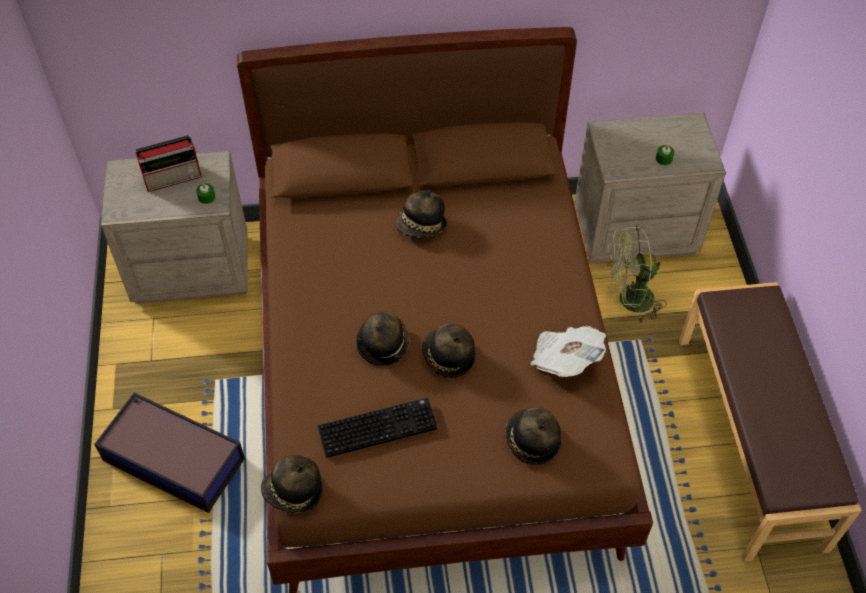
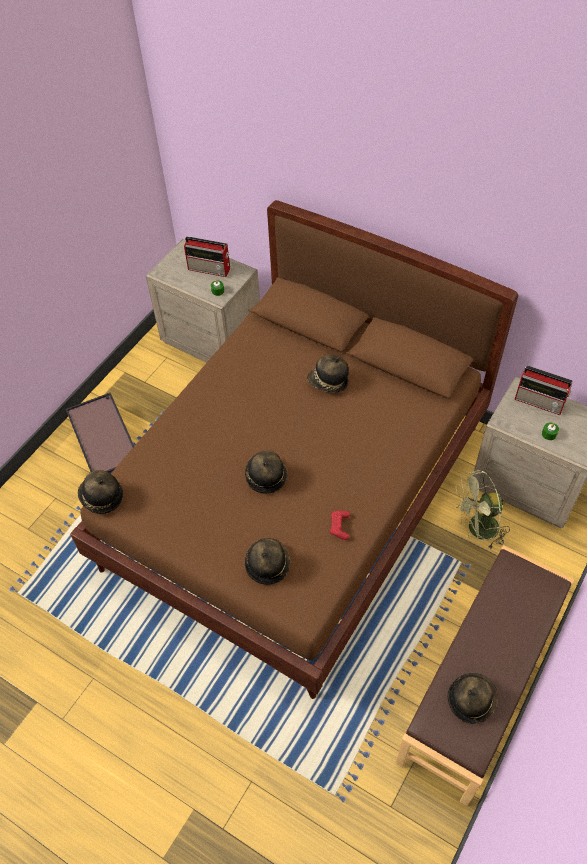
camera: 40 degrees right, 0 degrees up
(378, 426) = (183, 491): keyboard -> none
(382, 343) = (233, 442): hat -> hat (471, 699)
(565, 359) = (339, 526): newspaper -> red game controller
(628, 301) = (477, 530): green fan -> green fan turned 45 degrees counterclockwise
(631, 133) = (540, 402): none -> radio

